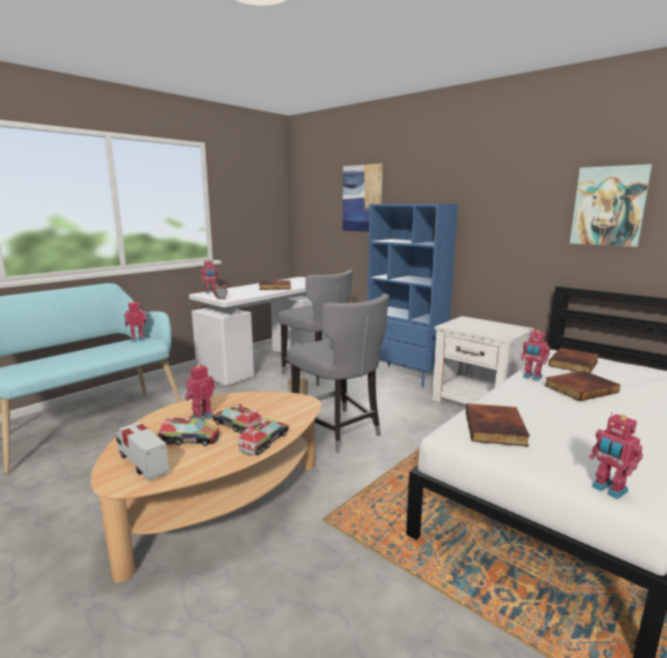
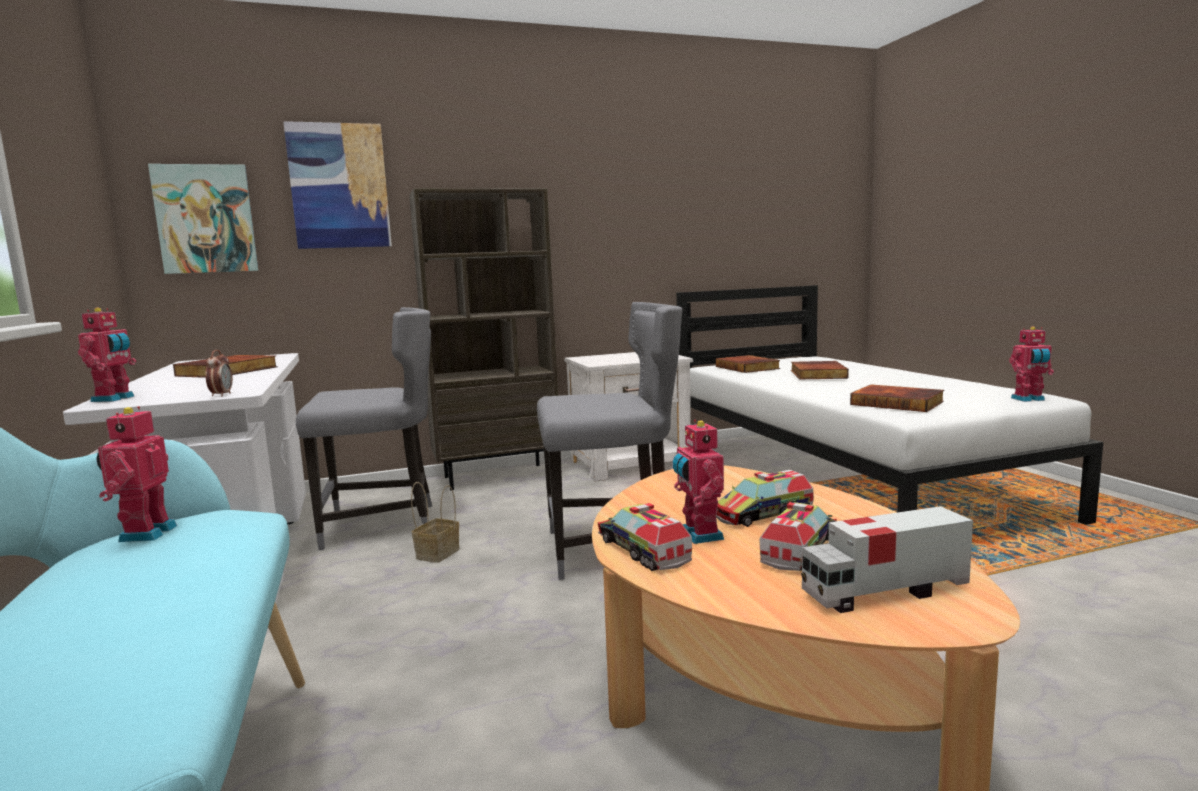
camera: 60 degrees left, 5 degrees down
(264, 442) = (837, 504): toy truck -> toy truck (643, 550)
(405, 375) = (497, 476): blue bookcase -> brown bookcase
(532, 377) = (770, 380): toy robot -> none
(609, 206) = (707, 197): picture -> picture (206, 219)

